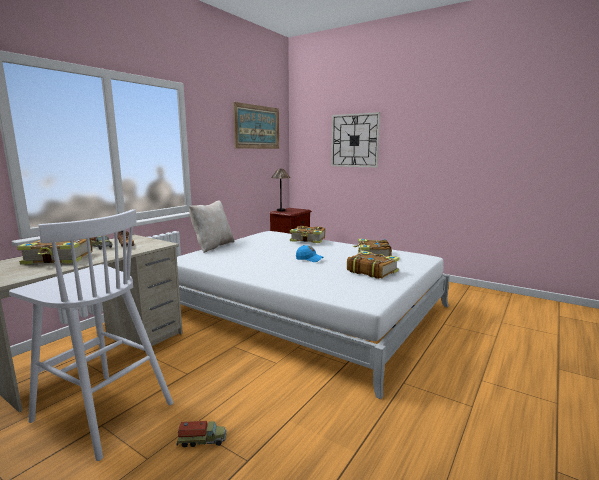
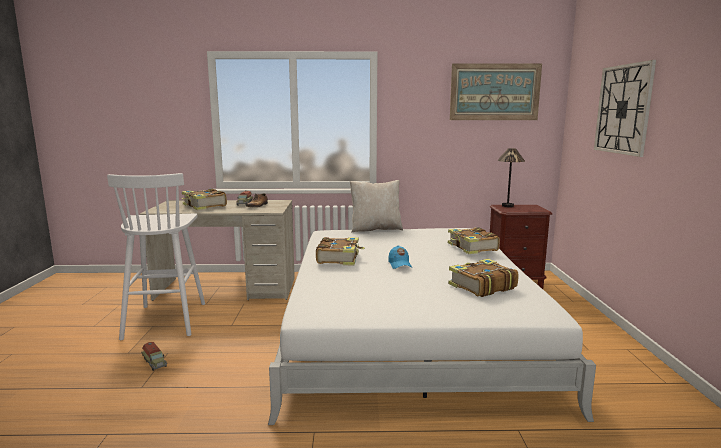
camera: 55 degrees right, 0 degrees up
(371, 271) = (413, 298): book -> book (339, 258)

